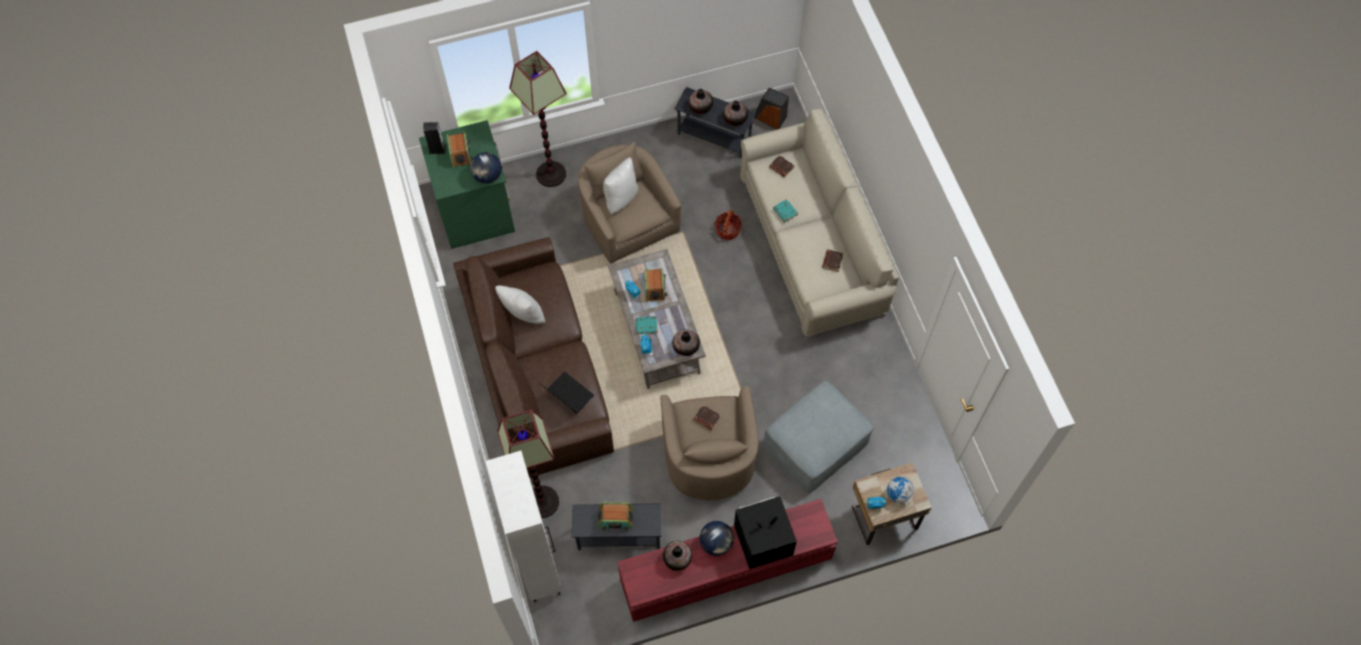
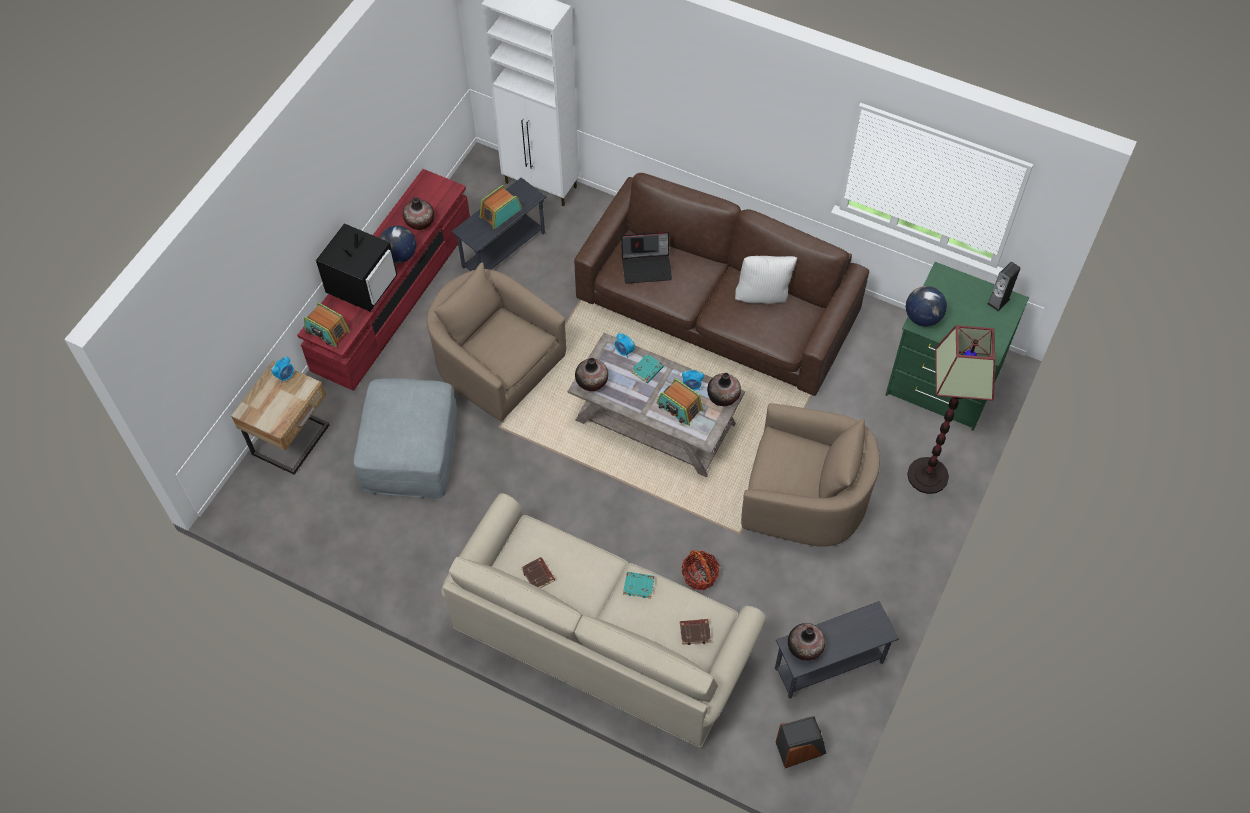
camera: 135 degrees right, 5 degrees down
(460, 153) = (974, 315): radio -> radio (327, 331)
(541, 501) = (592, 224): floor lamp -> none
(620, 198) = (812, 463): white pillow -> none
(700, 107) = (855, 627): vase -> vase (723, 397)
(706, 418) = (509, 342): brown book -> none
(898, 494) = (271, 401): globe -> none

